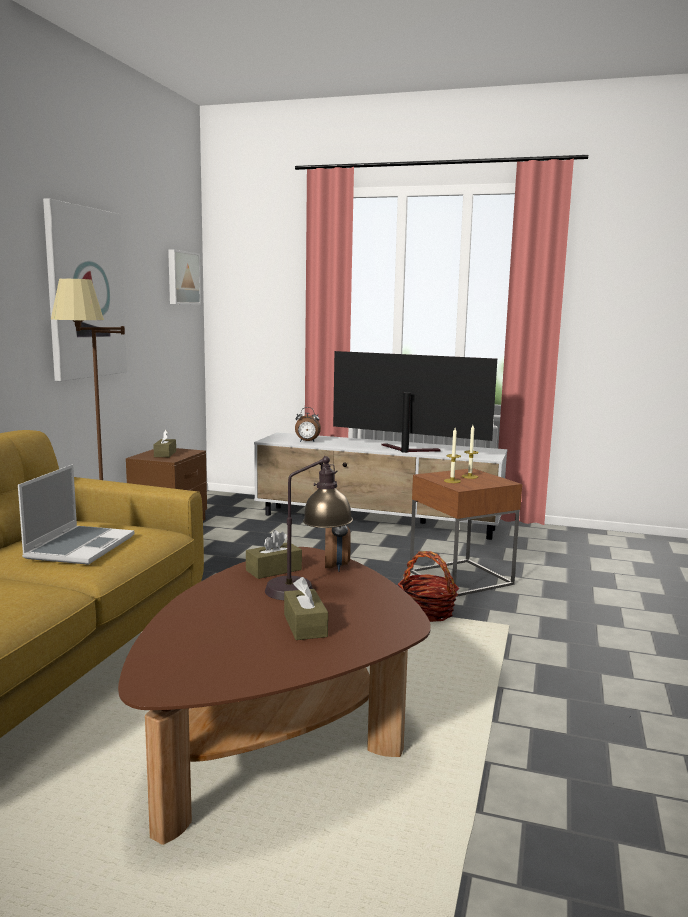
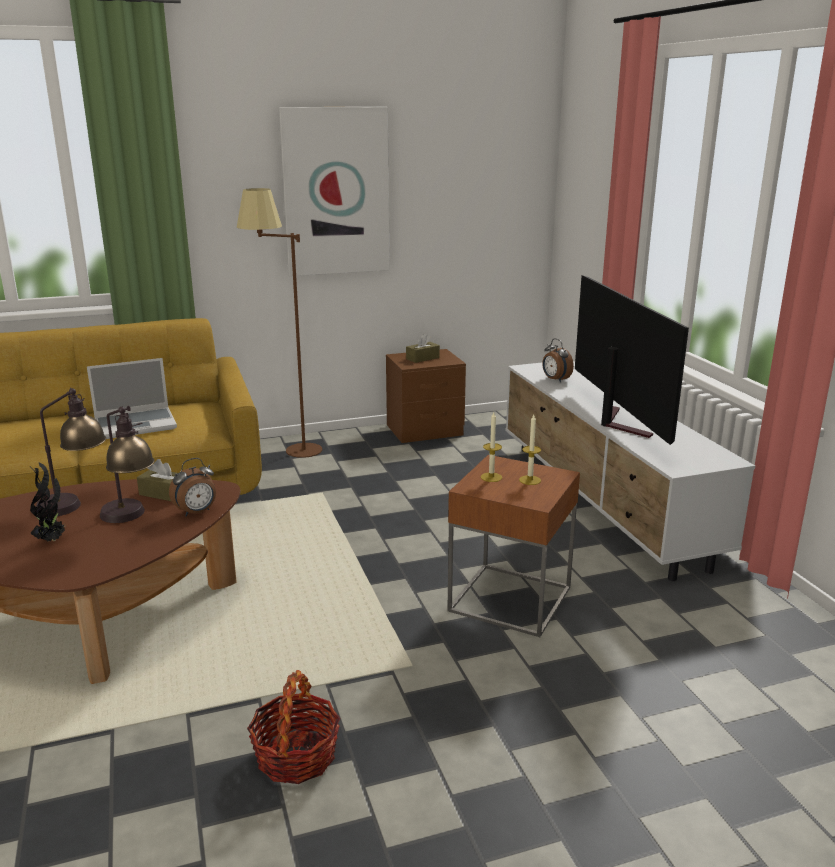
camera: 55 degrees right, 10 degrees up
(182, 278) = (509, 164): picture -> none
(226, 604) = (75, 502): none -> table lamp
(305, 625) = (52, 540): brown tissue box -> potted plant
(427, 612) = (389, 609): basket -> basket (296, 756)

